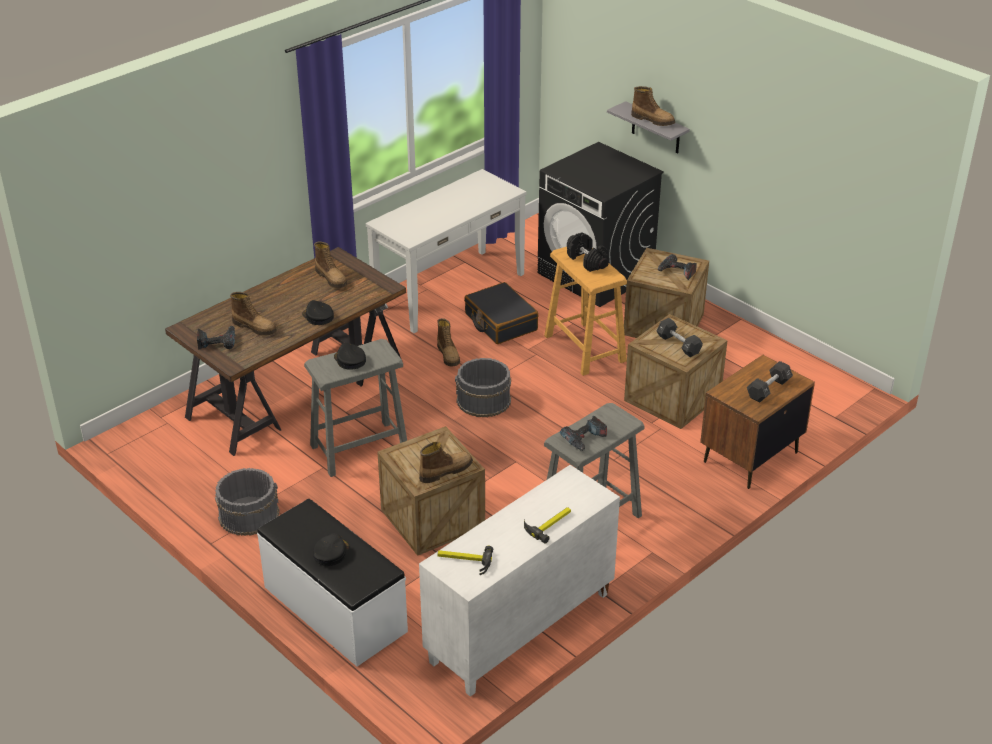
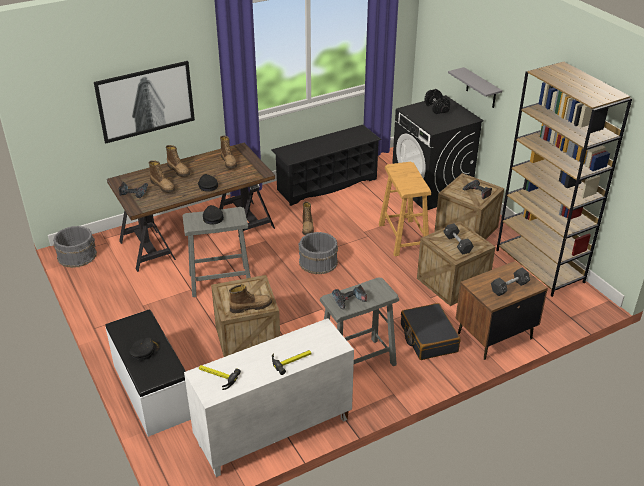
camera: 15 degrees right, 0 degrees up
(207, 207) = (145, 101): none -> picture
(248, 514) = (128, 313): grey bucket -> grey bucket (77, 255)
(448, 290) = (326, 184): white console table -> black shoe rack
(500, 322) = (352, 211): black suitcase -> black suitcase (428, 338)
(587, 261) = (408, 175): black dumbbell -> black dumbbell (437, 108)
(653, 120) = (478, 81): boot -> boot (179, 171)
(775, 358) = (540, 266): none -> brown bookcase

